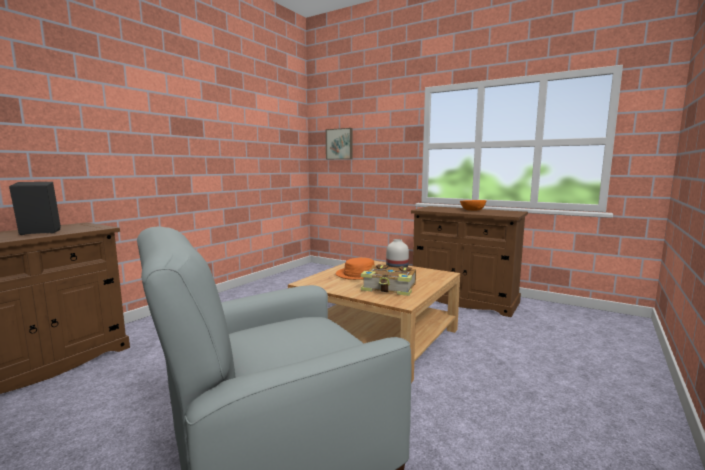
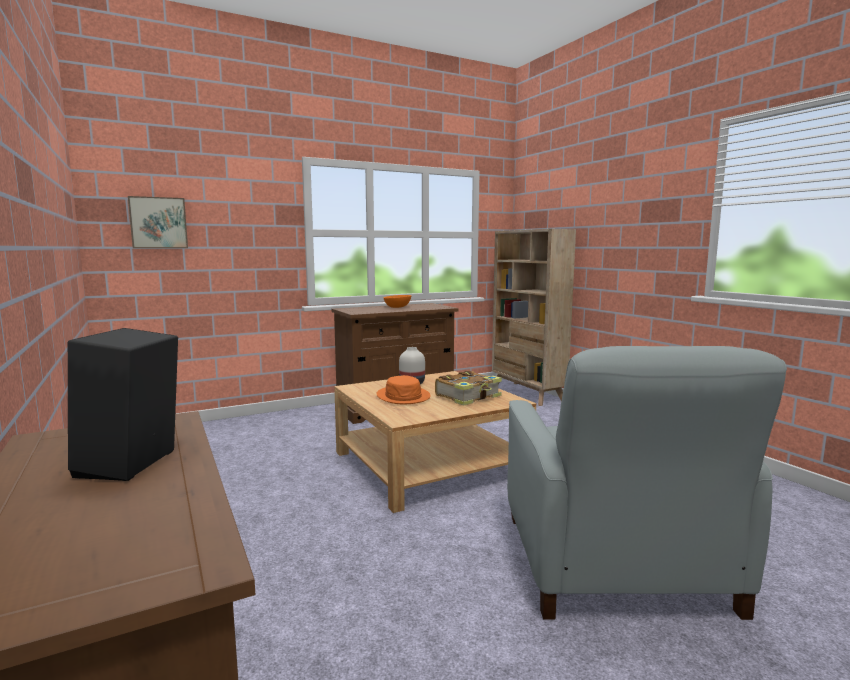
camera: 60 degrees left, 0 degrees up
(628, 337) = (527, 394): none -> beige bookcase

